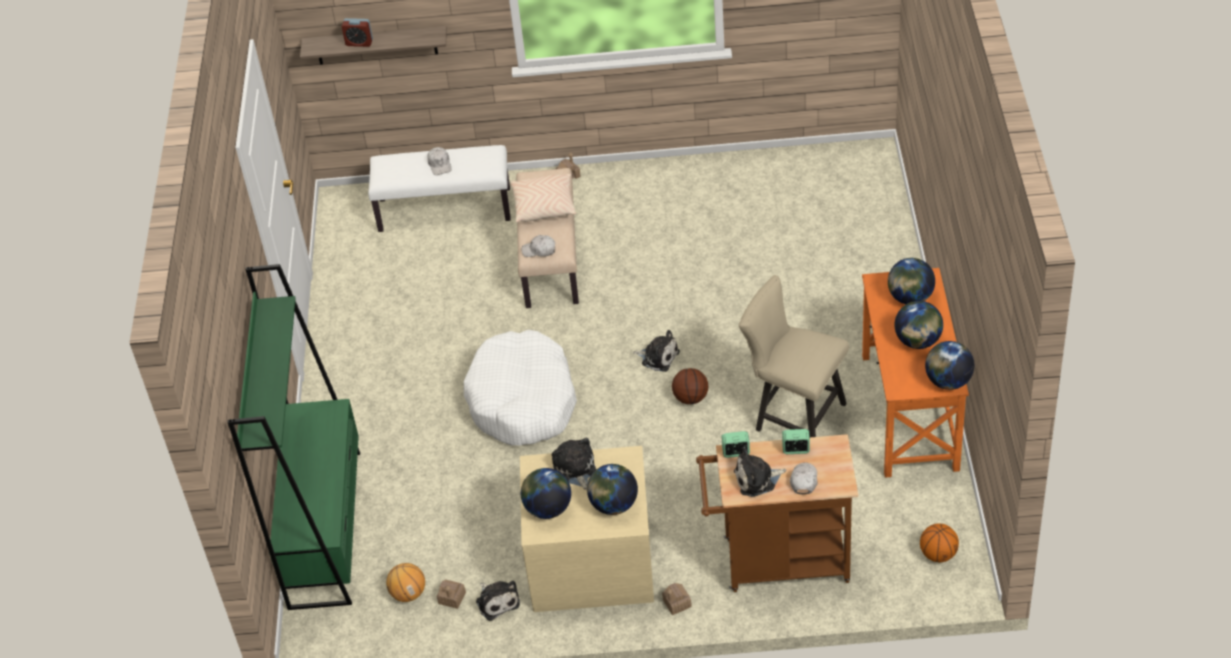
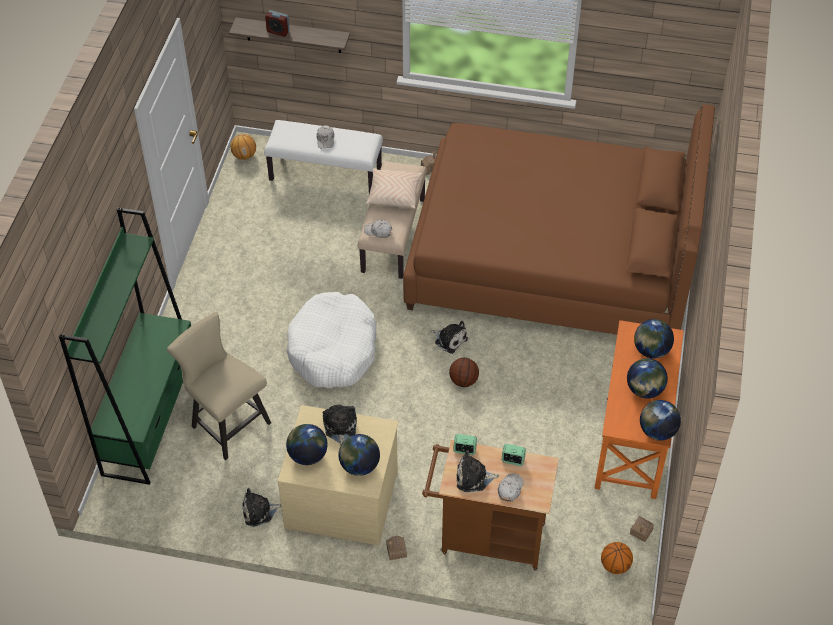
camera: 10 degrees right, 5 degrees up
(408, 593) = (194, 487): basketball -> basketball (244, 156)
(452, 598) = (226, 499): toy house -> toy house (641, 532)
(497, 601) = (259, 512): plush toy -> plush toy turned 90 degrees clockwise
(748, 241) = (552, 259): none -> brown bed
(794, 416) = (539, 417): beige chair -> beige chair (226, 422)

